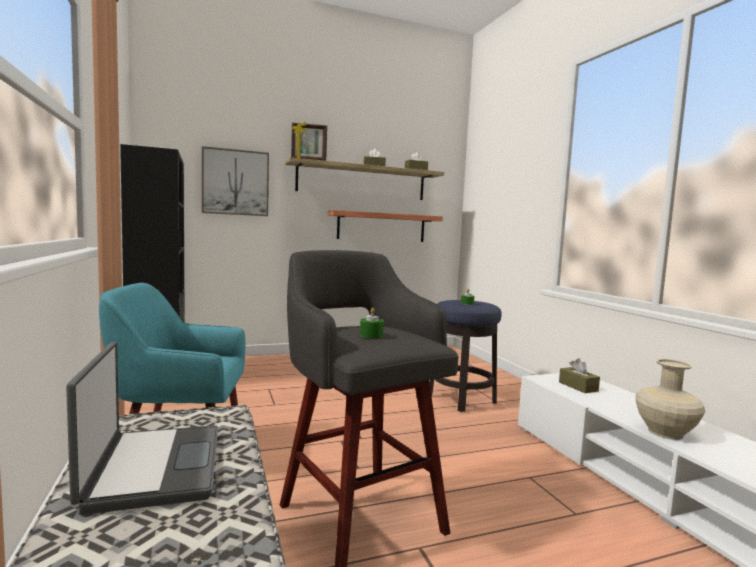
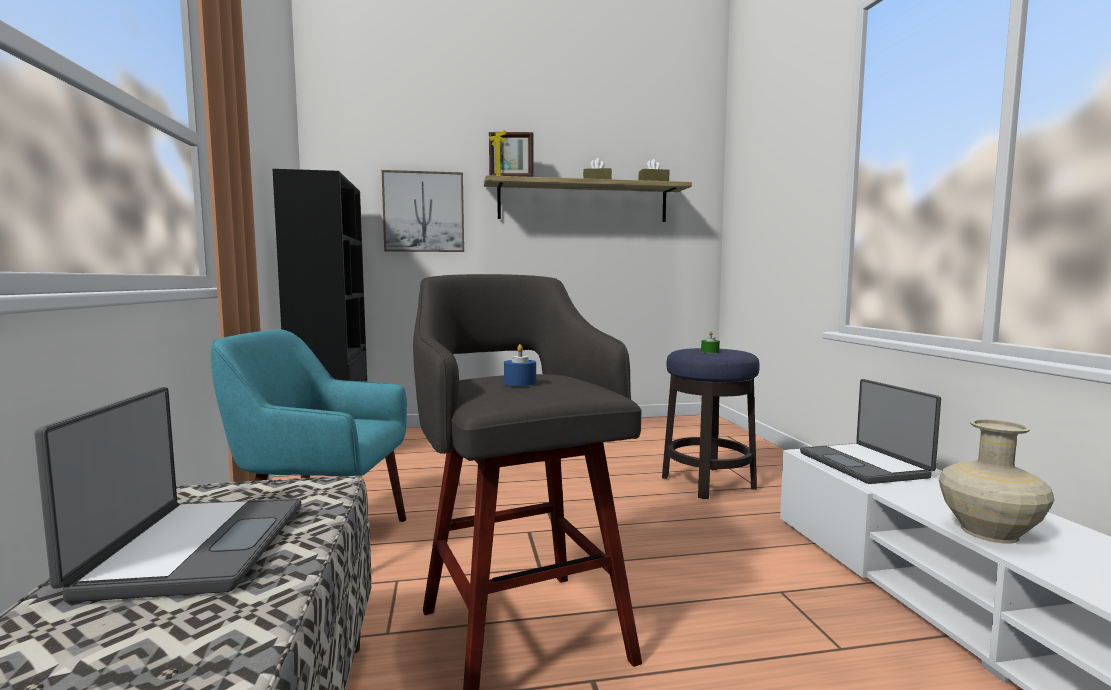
camera: 10 degrees right, 0 degrees up
(371, 335) = (520, 382): green candle -> blue candle
(381, 227) = (611, 260): shelf -> none
(578, 386) = (865, 465): brown tissue box -> laptop

